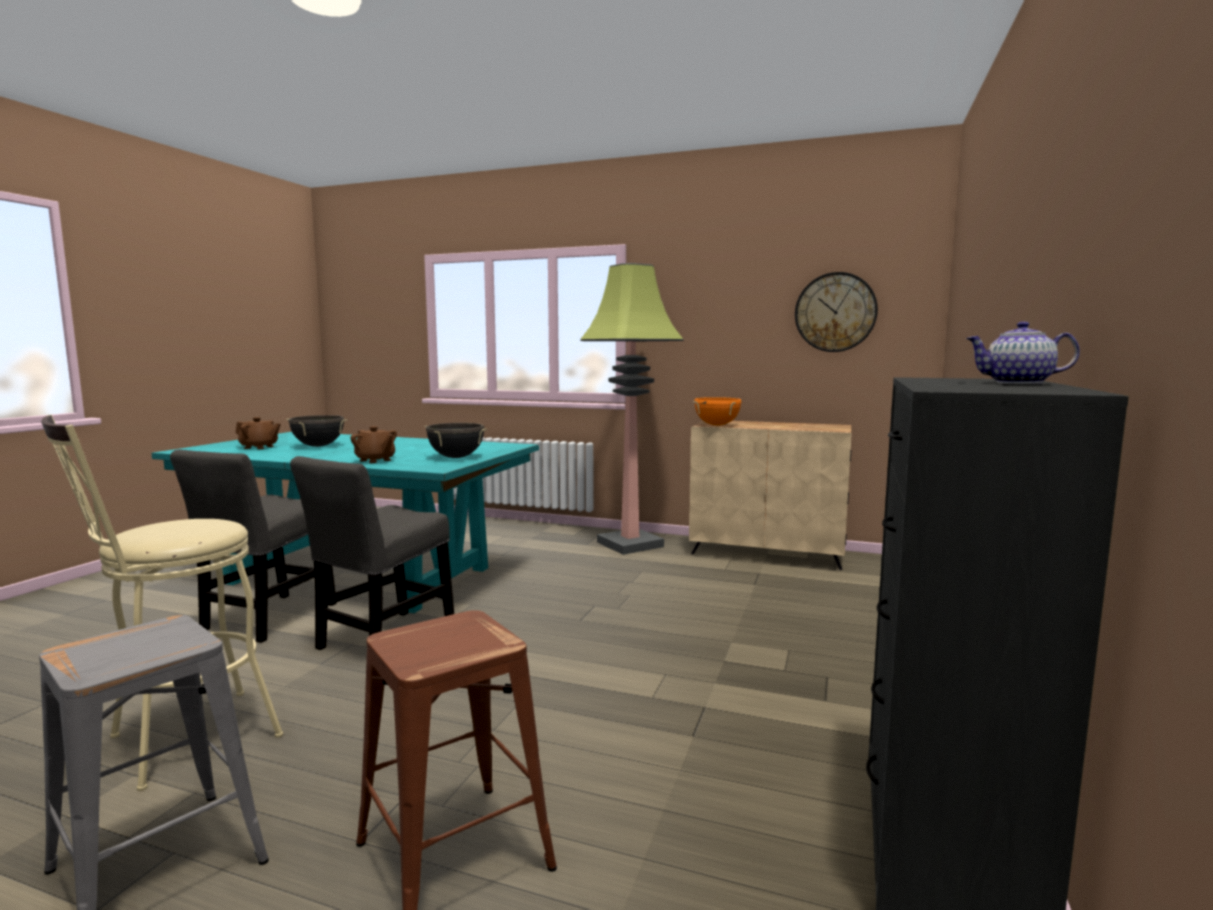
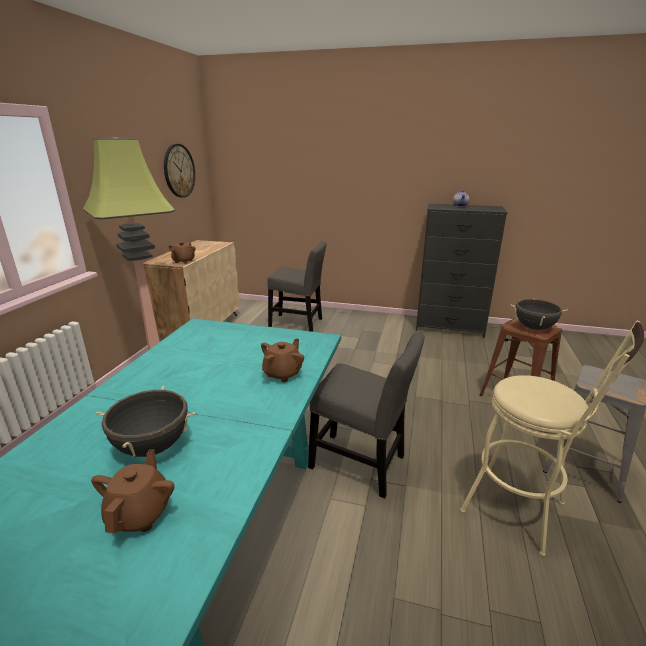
camera: 95 degrees left, 15 degrees up
(266, 619) = (334, 566): grey chair -> grey chair (298, 323)
(456, 457) = (267, 340): black cooking pot -> black cooking pot (534, 327)
(717, 425) = (183, 261): orange cooking pot -> brown teapot

